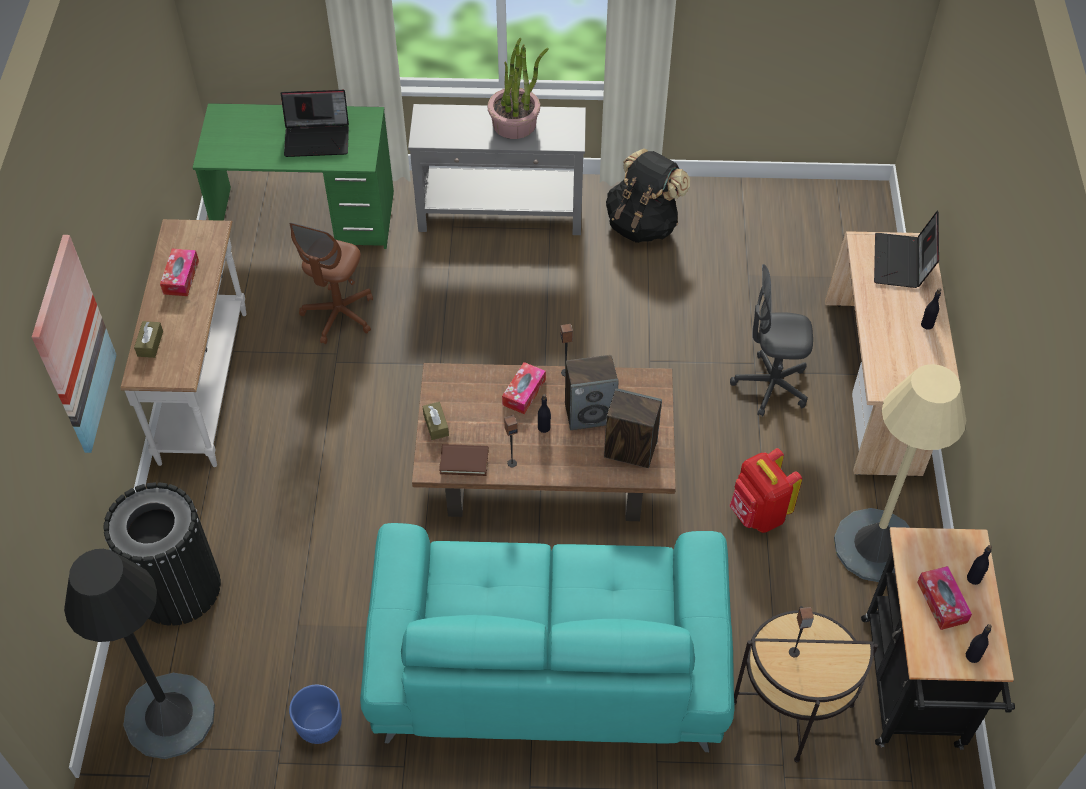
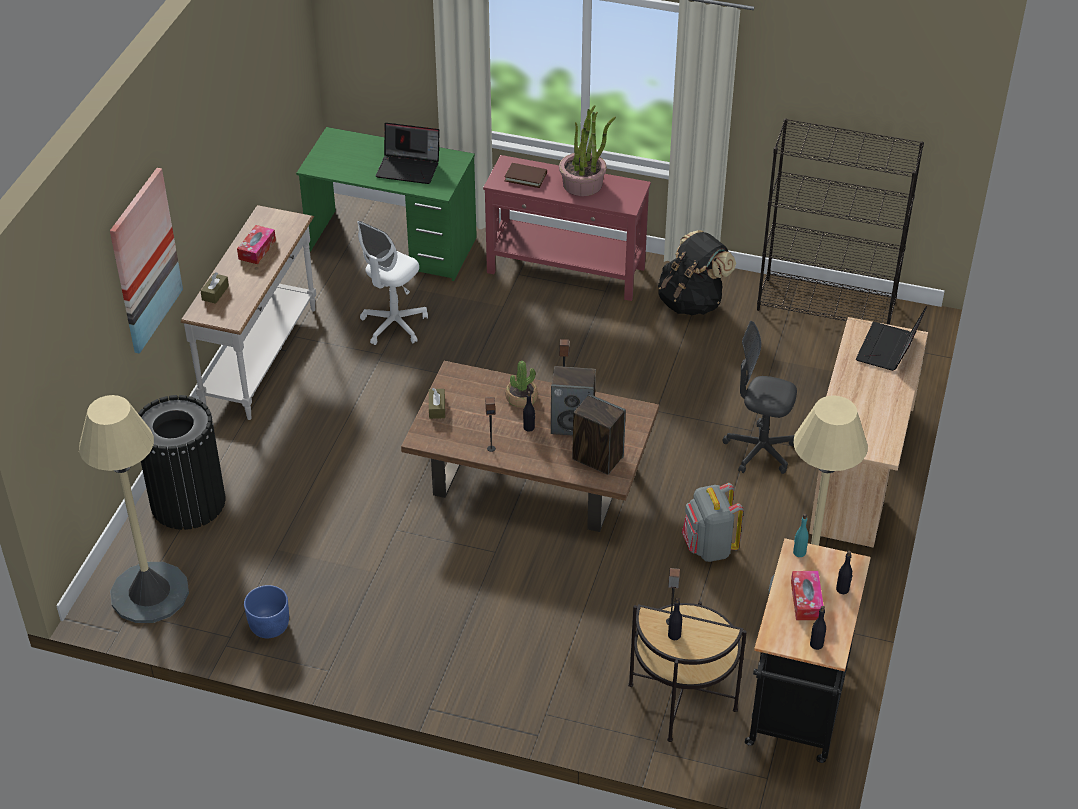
camera: 15 degrees right, 10 degrees down
(169, 716) = (149, 593): black floor lamp -> beige floor lamp
(339, 315) = (394, 325): brown office chair -> white office chair
(464, 461) = (450, 439): brown book -> brown book (525, 177)
(501, 213) = (566, 271): grey console table -> red console table
(524, 392) = (521, 398): tissue box -> potted plant
(548, 662) = (479, 621): turquoise sofa -> none
(758, 514) = (709, 547): red backpack -> grey backpack
(779, 202) = (827, 306): none -> black bookcase
(912, 542) = (799, 552): none -> turquoise bottle
(927, 324) = (890, 400): black bottle -> black bottle (674, 635)

